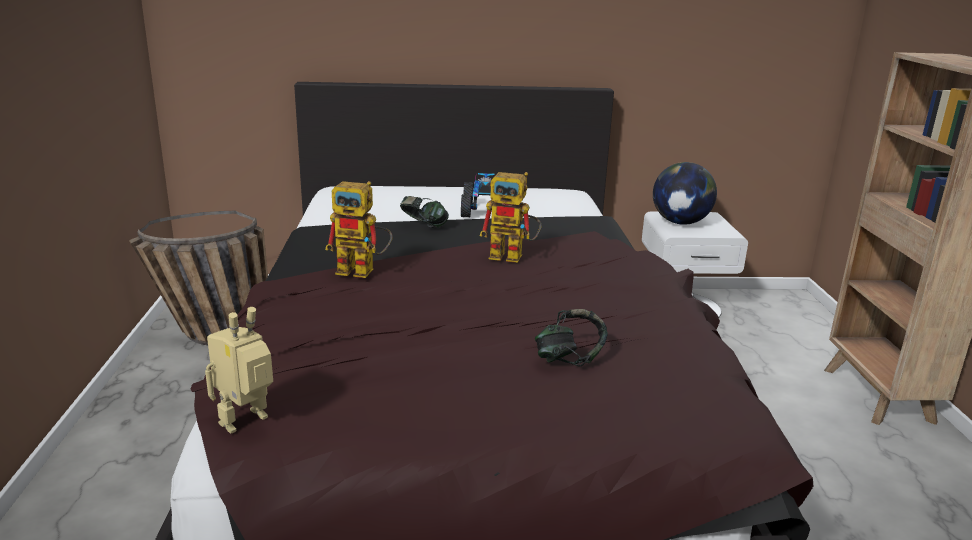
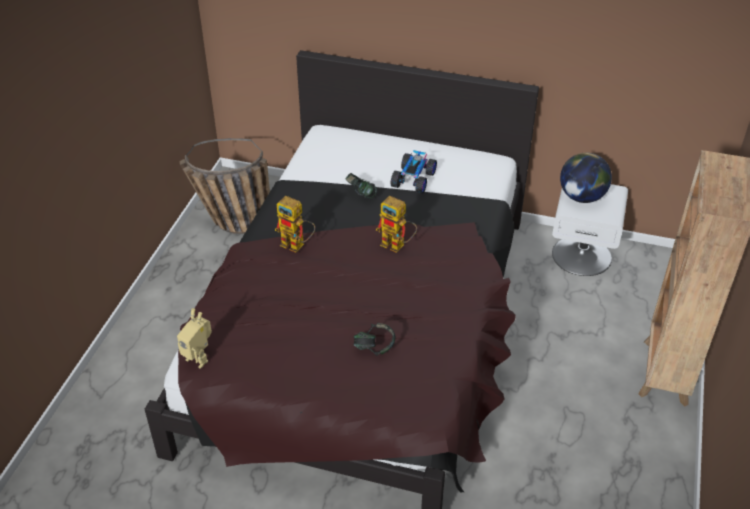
camera: 20 degrees right, 20 degrees up
(247, 423) = (199, 358): toy robot -> toy robot turned 120 degrees counterclockwise

